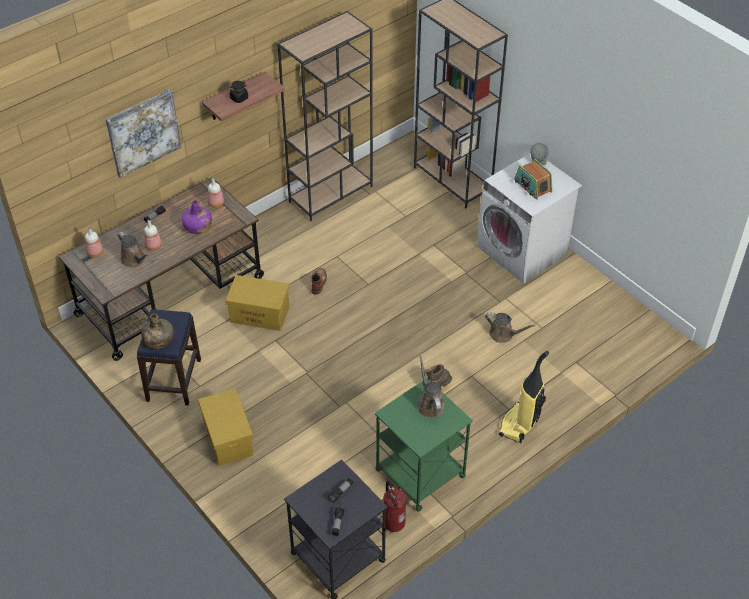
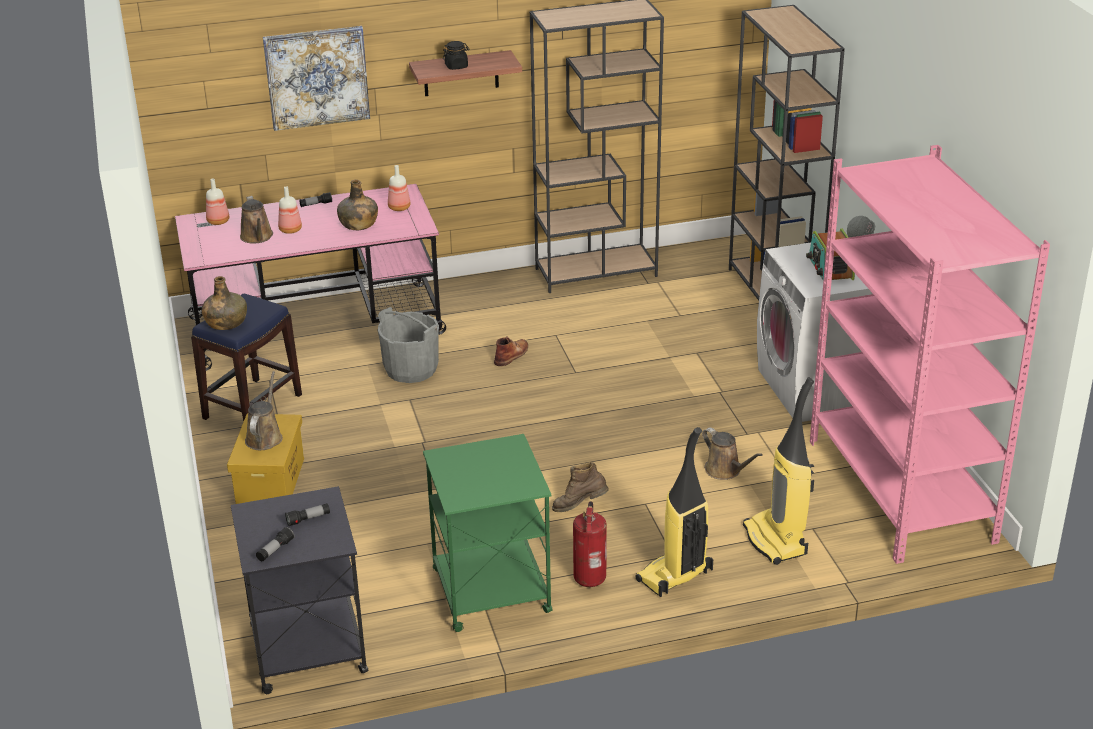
camera: 25 degrees right, 15 degrees down
(170, 296) = (315, 325): brown desk -> pink desk
(198, 227) = (358, 224): purple bottle -> green bottle
(260, 314) = (411, 369): yellow storage box -> grey bucket
(393, 522) = (413, 633): fire extinguisher -> fire extinguisher (590, 577)
(430, 404) = (505, 461): brown watering can -> brown watering can (265, 437)
(561, 378) = (776, 540): none -> vacuum cleaner
(608, 317) = (900, 490): none -> pink bookcase

